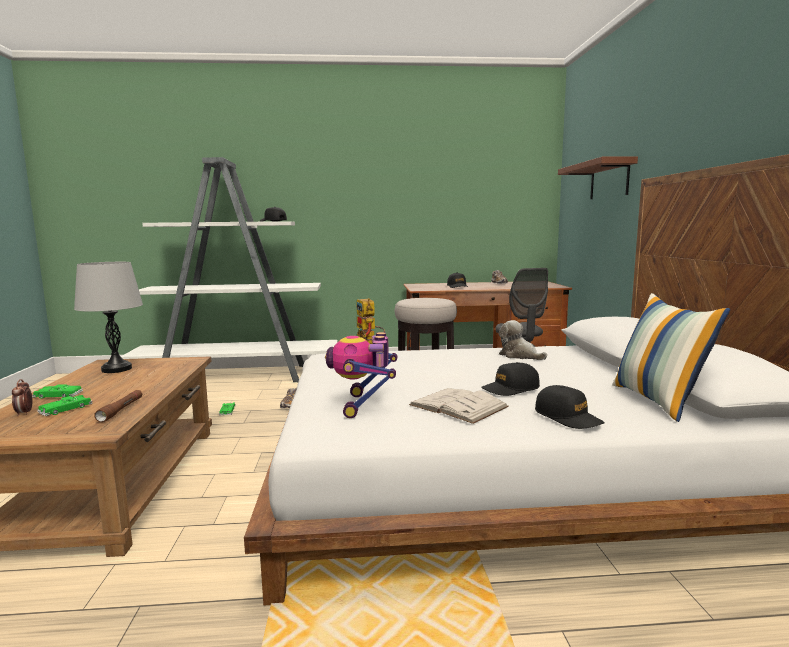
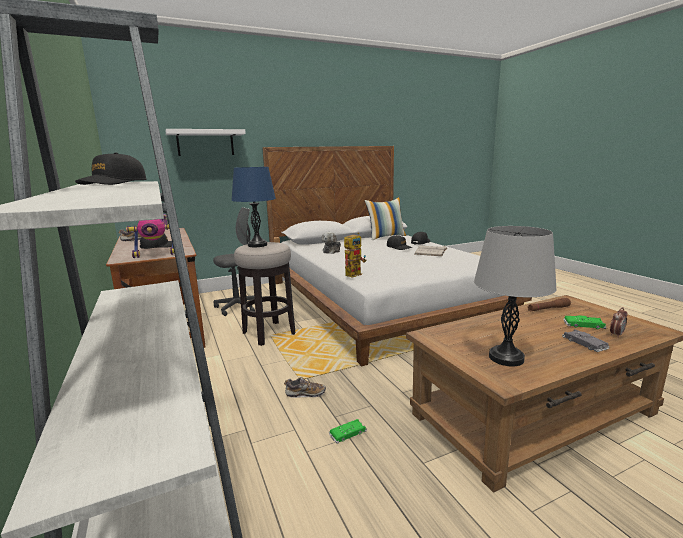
camera: 110 degrees left, 5 degrees up
(58, 395) = (584, 343): green toy car -> grey toy car
(364, 405) = (454, 261): toy robot -> toy robot (156, 254)
(426, 298) = (257, 245): none -> blue table lamp
(609, 180) = (205, 143): brown shelf -> white shelf

